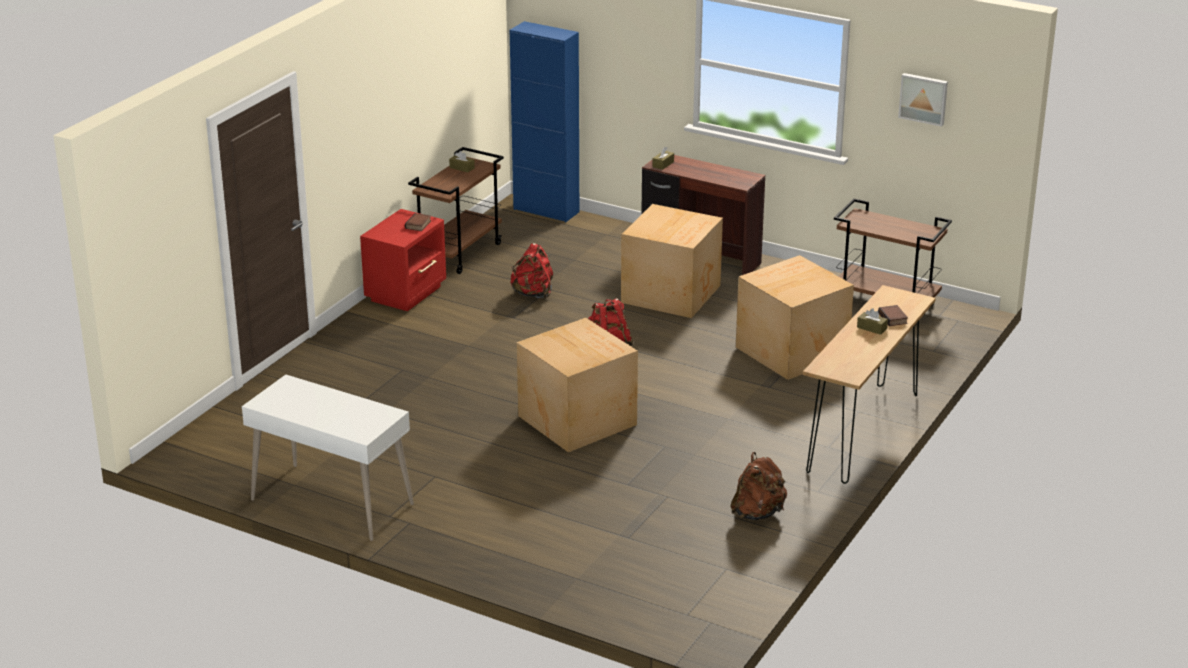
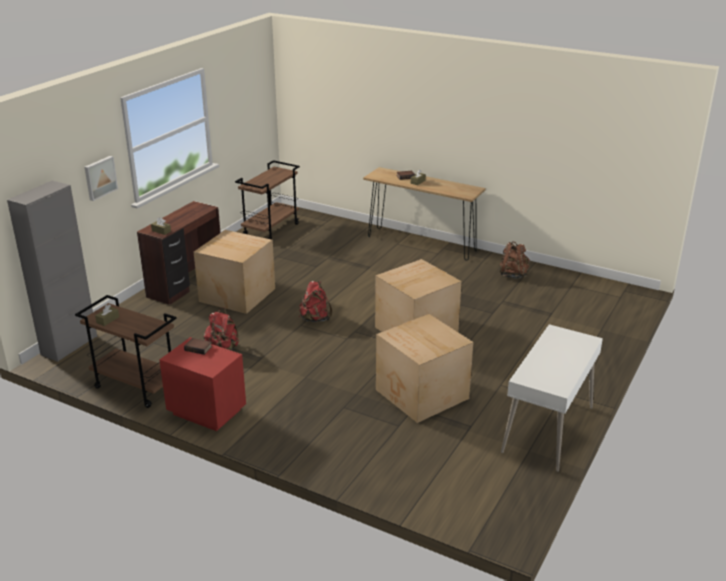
camera: 90 degrees left, 0 degrees up
(546, 210) = (69, 345): blue cabinet -> grey cabinet
(790, 351) = (325, 259): cardboard box -> cardboard box (422, 395)
(923, 98) = (240, 98): picture -> picture (100, 177)

